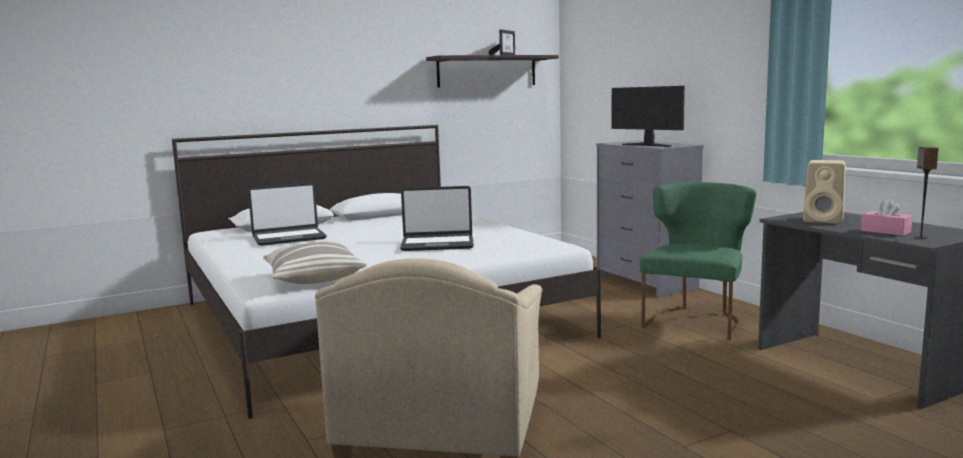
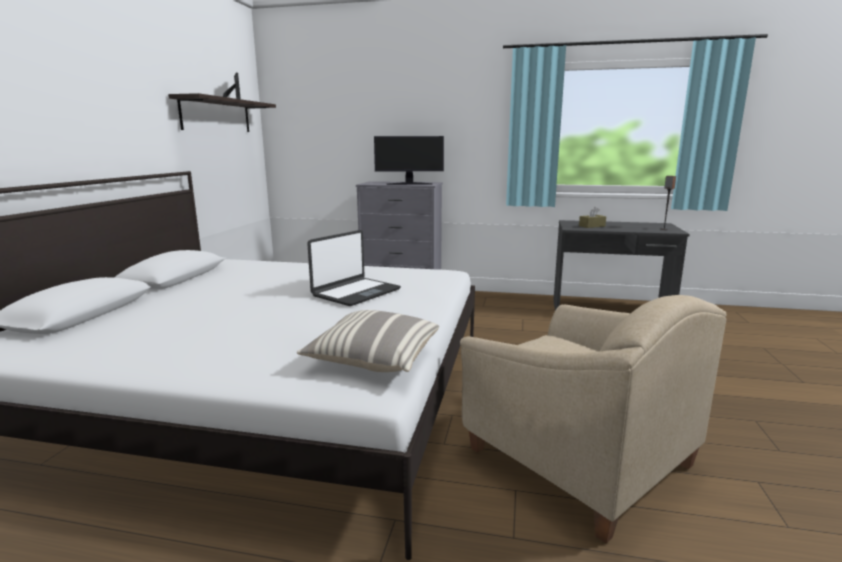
camera: 50 degrees left, 5 degrees up
(289, 238) = (159, 326): laptop -> none
(696, 320) = (489, 310): green chair -> none
(824, 220) = (592, 226): beige speaker -> brown tissue box
(885, 231) = (639, 228): pink tissue box -> none

